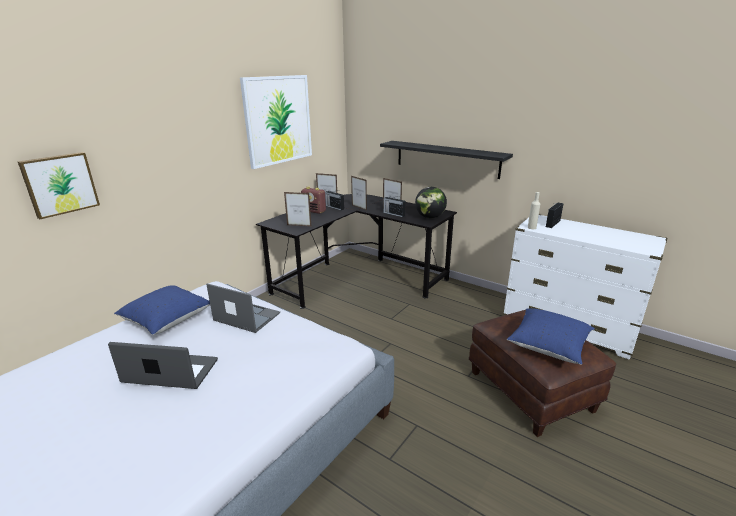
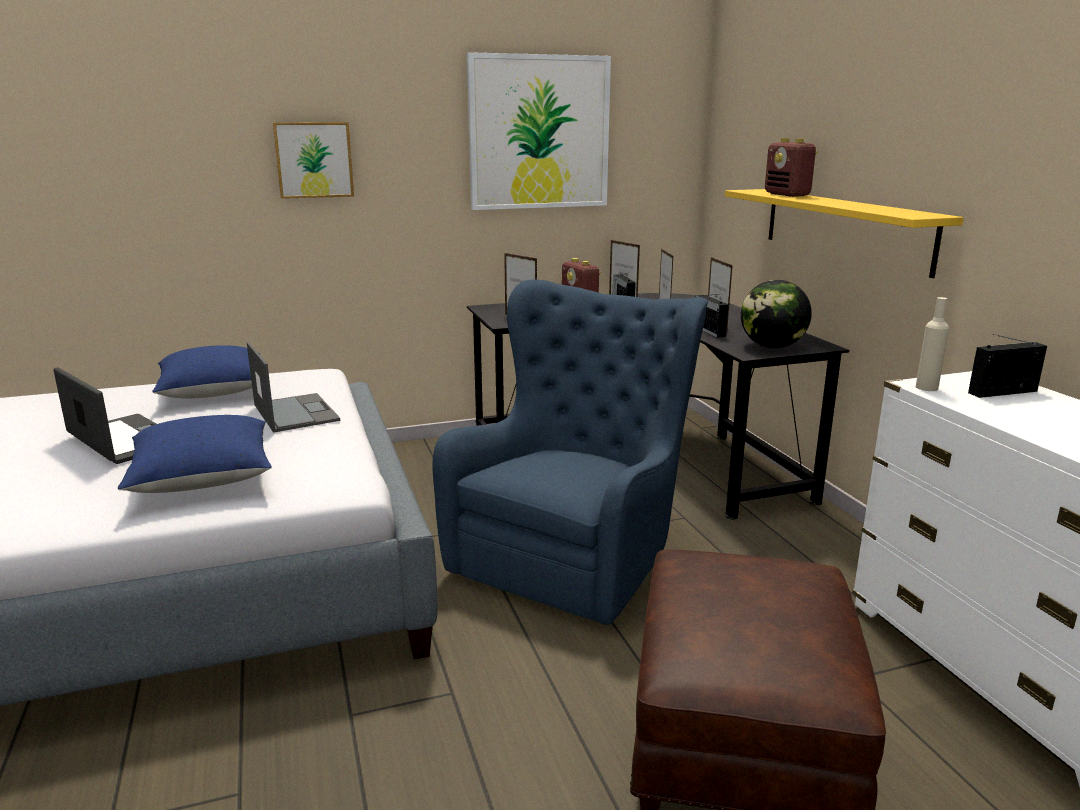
camera: 35 degrees right, 5 degrees down
(60, 184) = (158, 180): picture -> picture (314, 160)
(387, 338) = (575, 553): none -> blue armchair
(415, 144) = (787, 194): none -> radio
(446, 159) = (844, 228): black shelf -> yellow shelf
(548, 346) = (736, 628): blue pillow -> blue pillow (203, 479)

